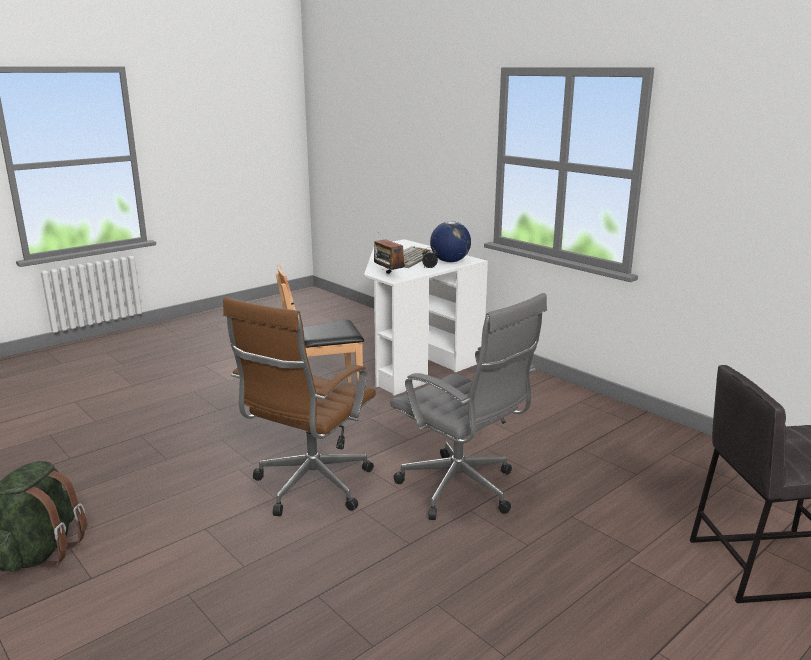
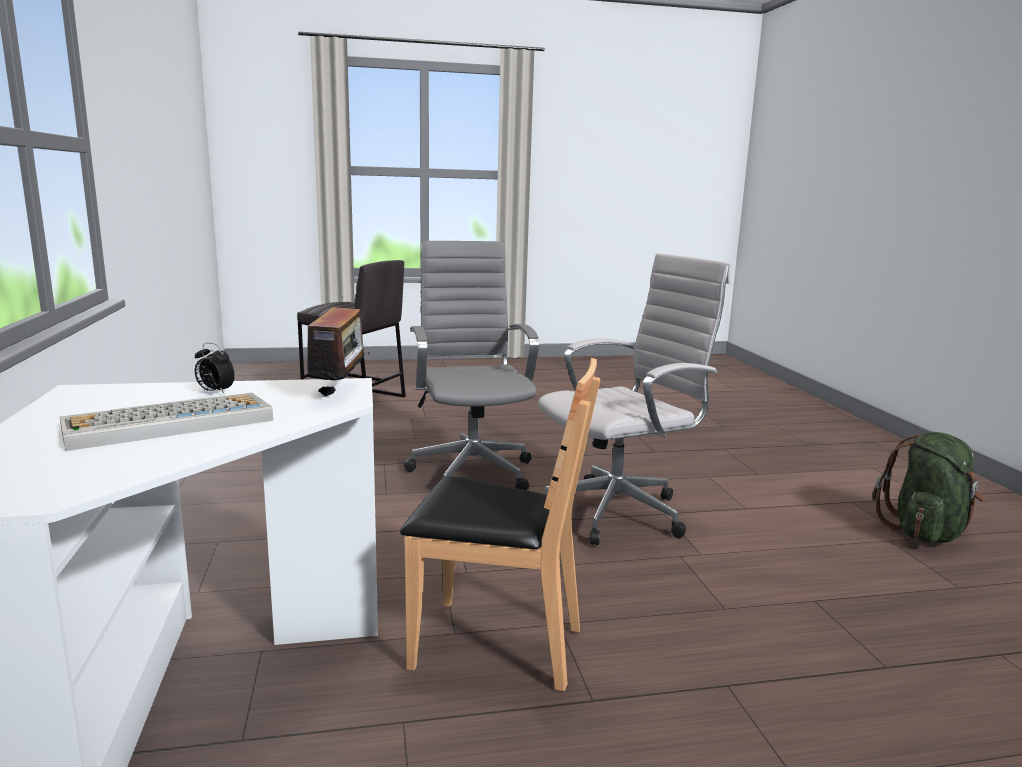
camera: 150 degrees left, 5 degrees down
(309, 488) = (620, 512): brown office chair -> white office chair
(449, 261) = (127, 397): globe -> none

